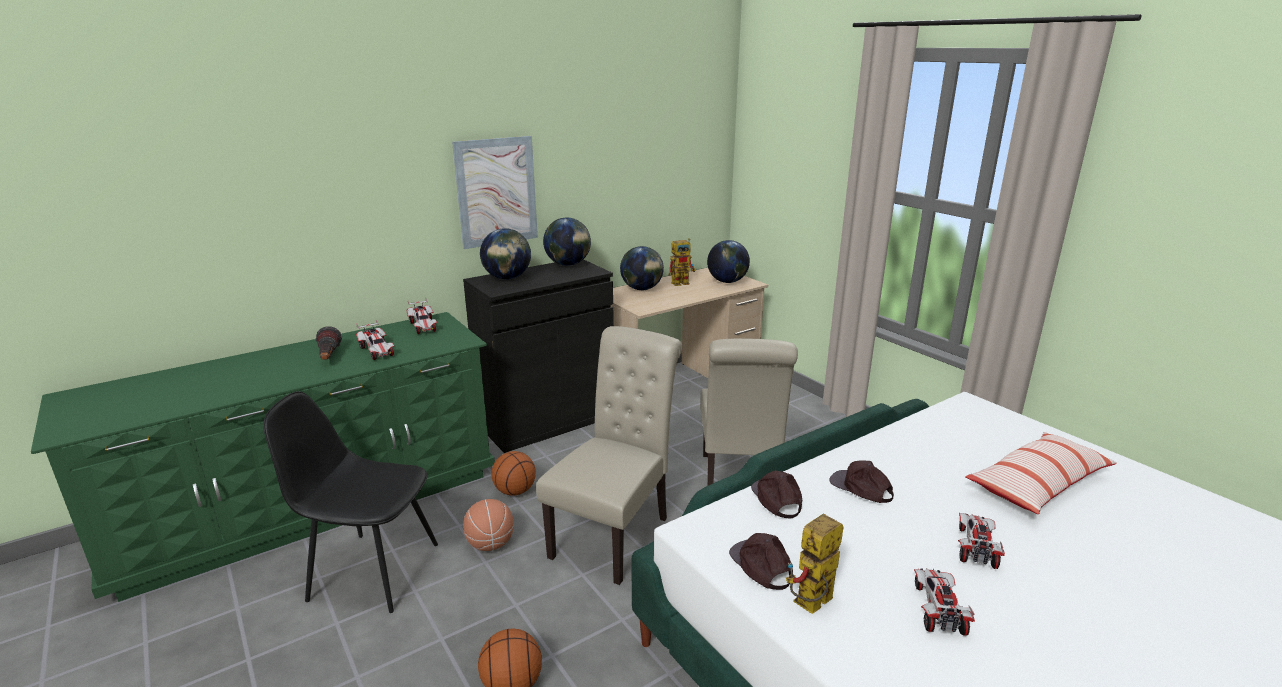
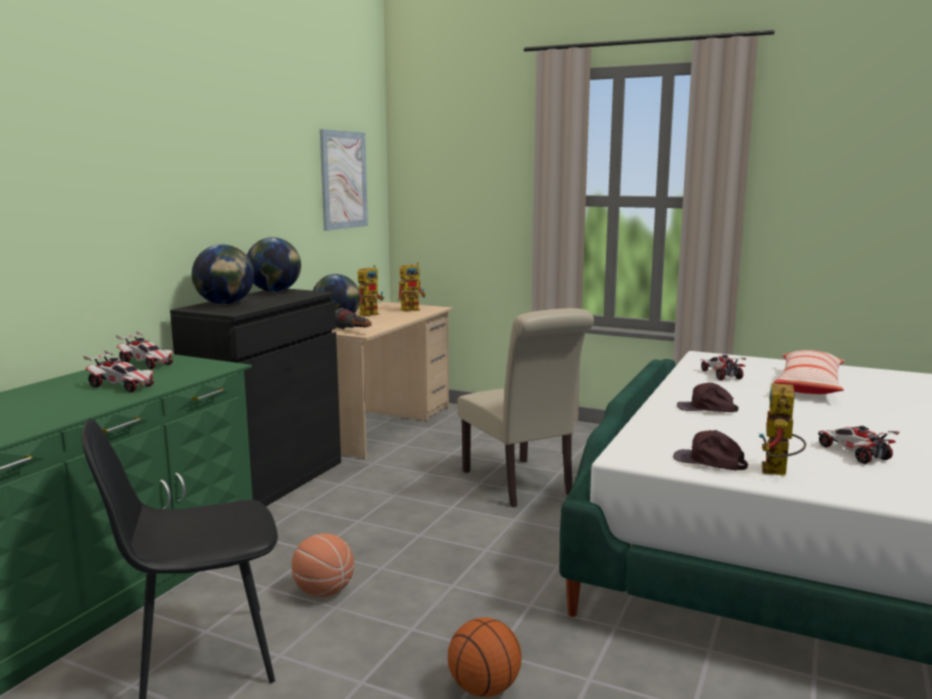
camera: 30 degrees left, 10 degrees down
(329, 358) = (62, 399): flashlight -> flashlight (354, 331)
(496, 192) = (197, 206): picture -> picture (343, 180)
(515, 491) = (300, 543): basketball -> none
(615, 533) = (447, 546): beige chair -> none
(727, 282) = (413, 309): globe -> toy robot
(776, 499) = (658, 426): brown cap -> none
(975, 548) = (824, 421): toy car -> toy car (720, 375)

